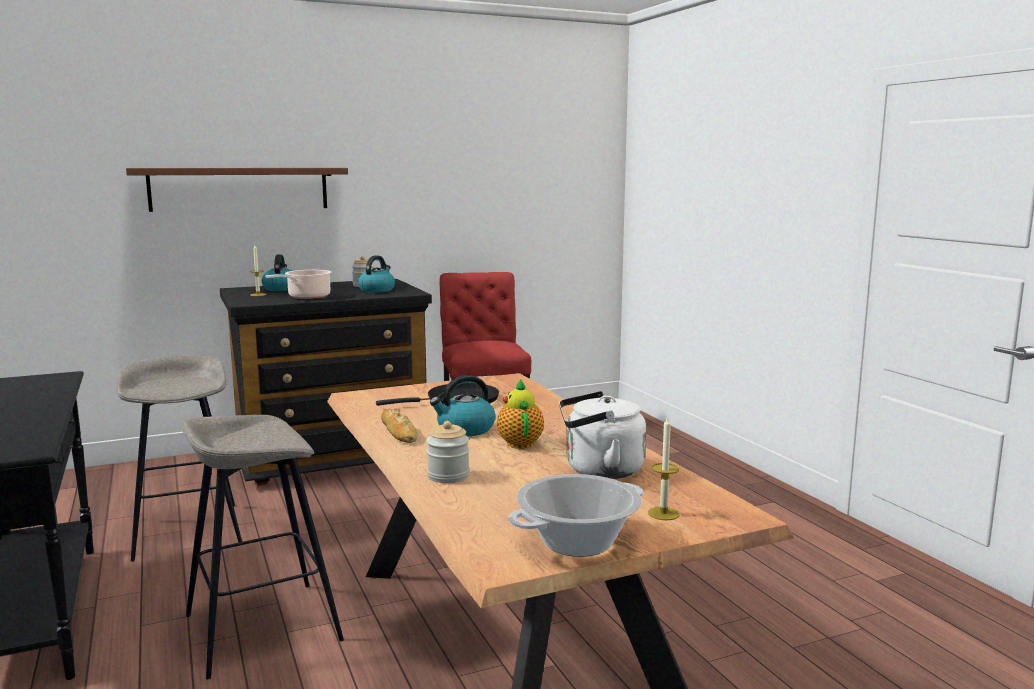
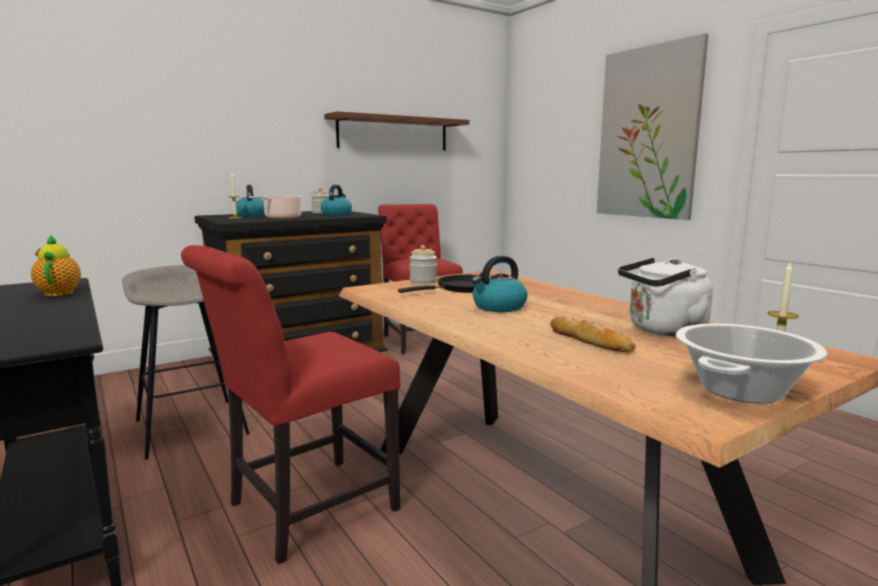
camera: 10 degrees left, 0 degrees up
(240, 189) = (210, 128): brown shelf -> brown shelf (393, 133)
(261, 627) = (302, 510): grey stool -> red chair
(398, 431) = (439, 311): bread -> bread (589, 340)
(448, 476) = (532, 342): jar -> jar (423, 281)
(519, 442) = (561, 314): teapot -> teapot (60, 292)
(768, 194) = (648, 133): none -> picture

